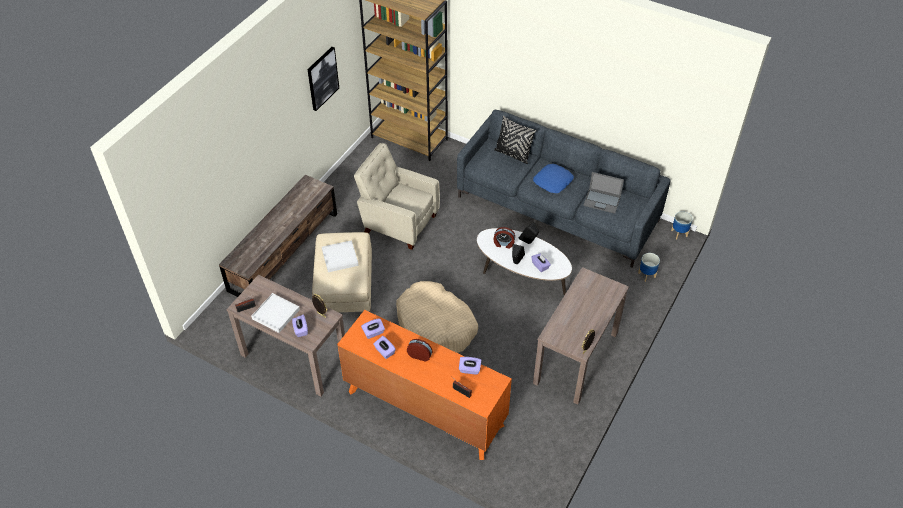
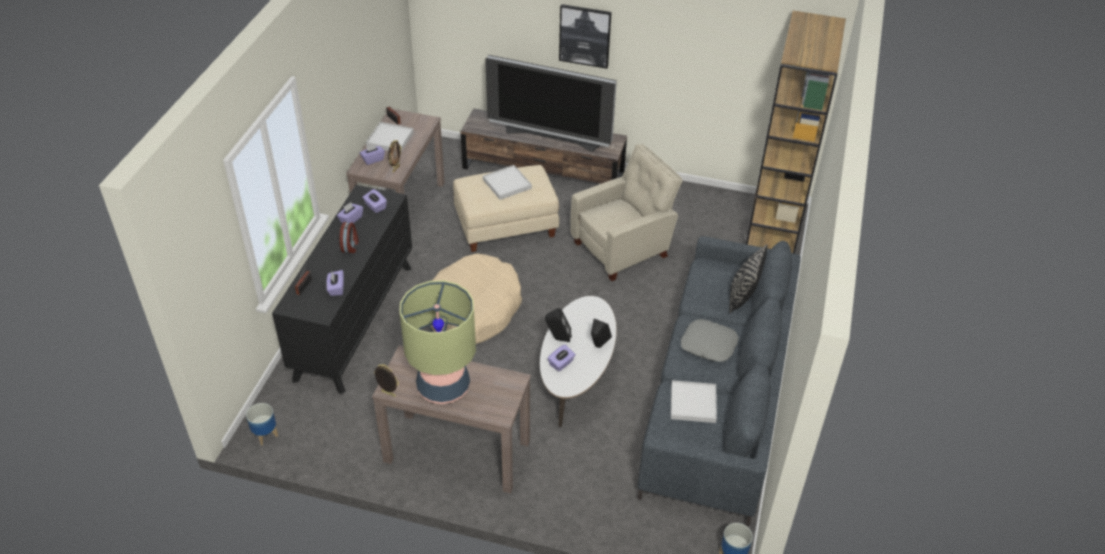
camera: 75 degrees right, 5 degrees down
(286, 220) = (551, 137): none -> television
(322, 78) = (700, 57): picture -> picture (585, 35)
(398, 222) = (623, 248): beige armchair -> beige armchair turned 45 degrees clockwise
(424, 408) = (354, 321): orange dresser -> black dresser
(503, 244) = (587, 322): alarm clock -> none
(553, 182) = (708, 345): blue pillow -> grey pillow
(584, 316) = (443, 386): none -> table lamp
(602, 201) = (693, 403): laptop -> white tray
(646, 275) = (629, 518): planter -> planter (265, 434)

